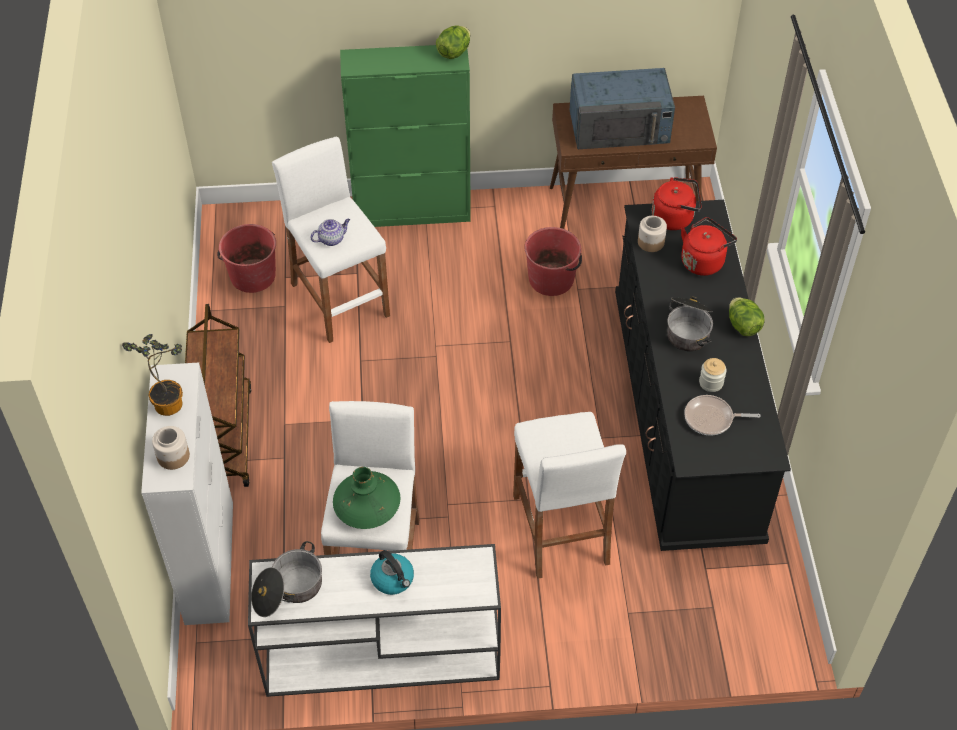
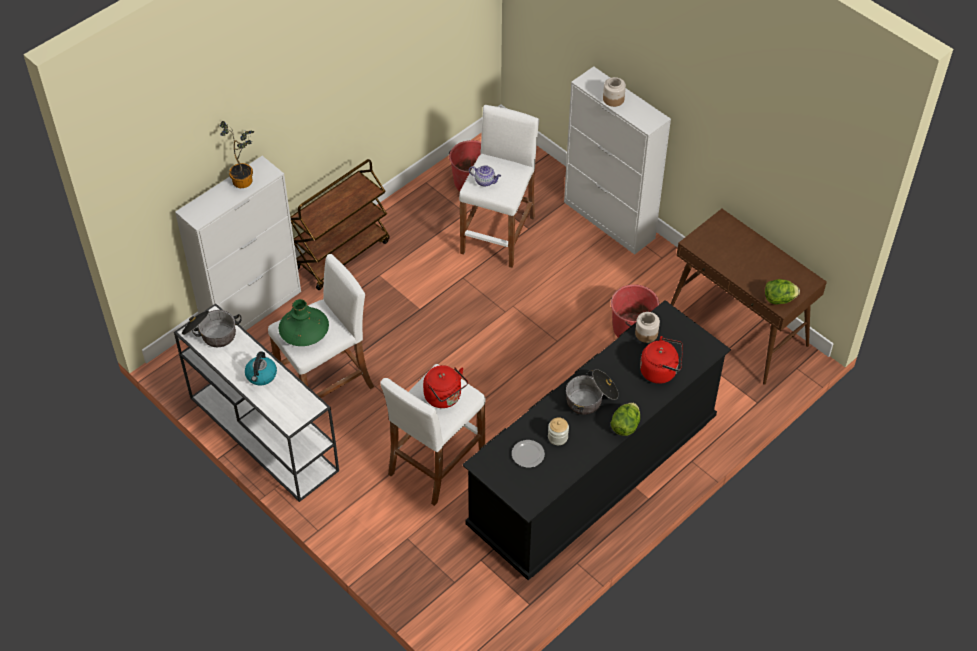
camera: 50 degrees right, 0 degrees up
(173, 456) = (210, 207): jar -> jar (613, 99)
(412, 211) = (609, 220): green cabinet -> white cabinet
(454, 52) = (655, 118): lettuce -> lettuce (779, 299)
(620, 125) = (742, 255): blue microwave -> none
(675, 218) = (683, 333): red kettle -> red kettle (444, 397)
(711, 418) = (527, 455): frying pan -> plate

